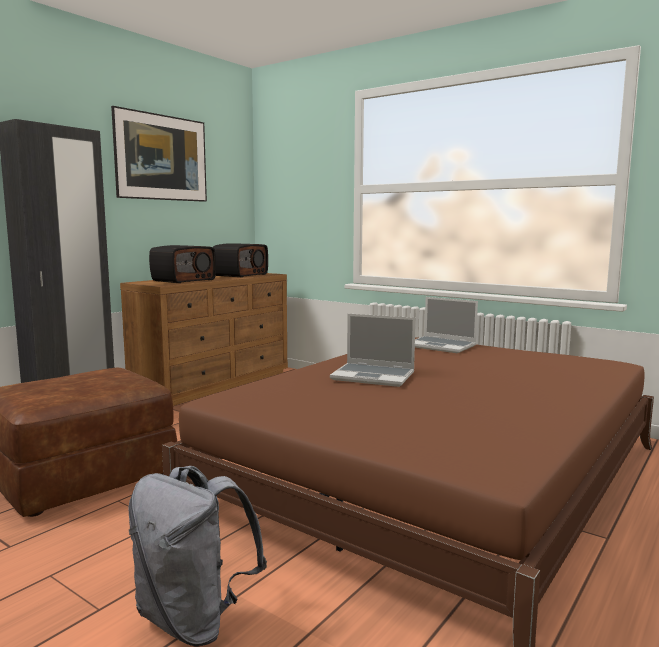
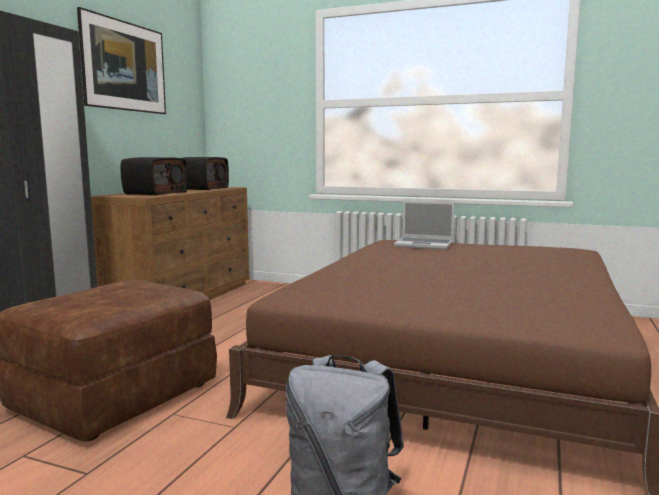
camera: 15 degrees left, 0 degrees up
(374, 376) = (403, 270): laptop -> none

